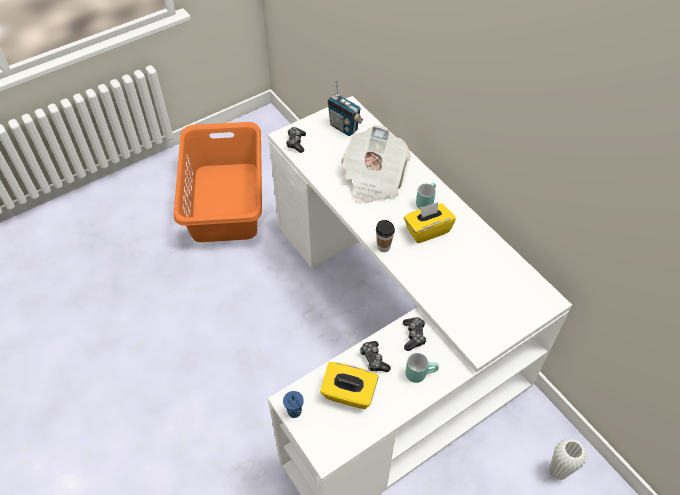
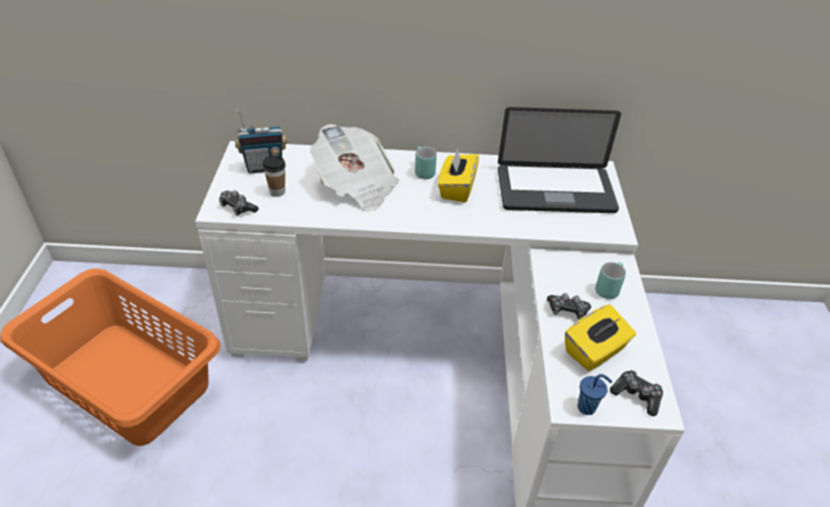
camera: 55 degrees left, 10 degrees down
(383, 247) = (447, 224): cup -> cup (277, 192)
(414, 336) = (561, 268): game controller -> game controller (636, 396)
(488, 286) = (555, 191): none -> laptop
(558, 471) = (661, 327): white vase -> none

